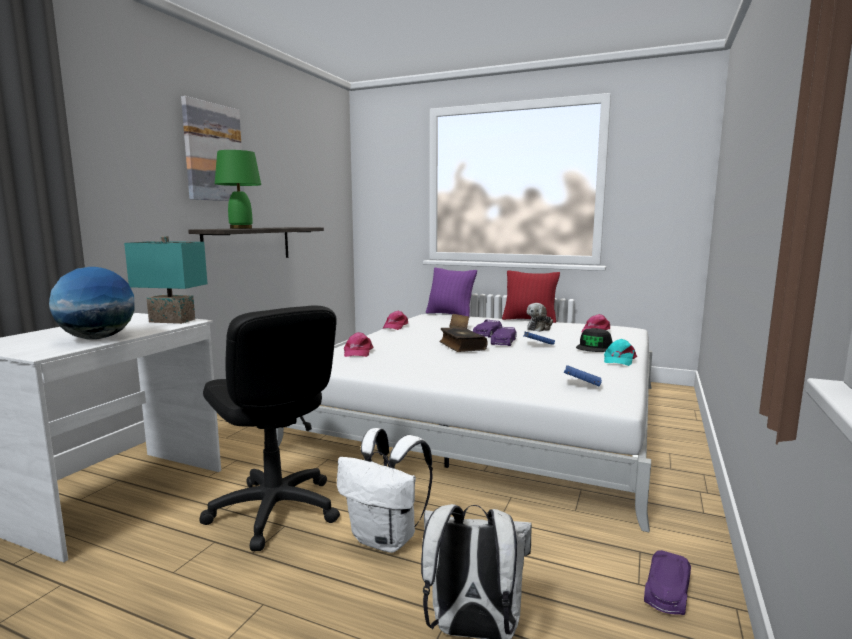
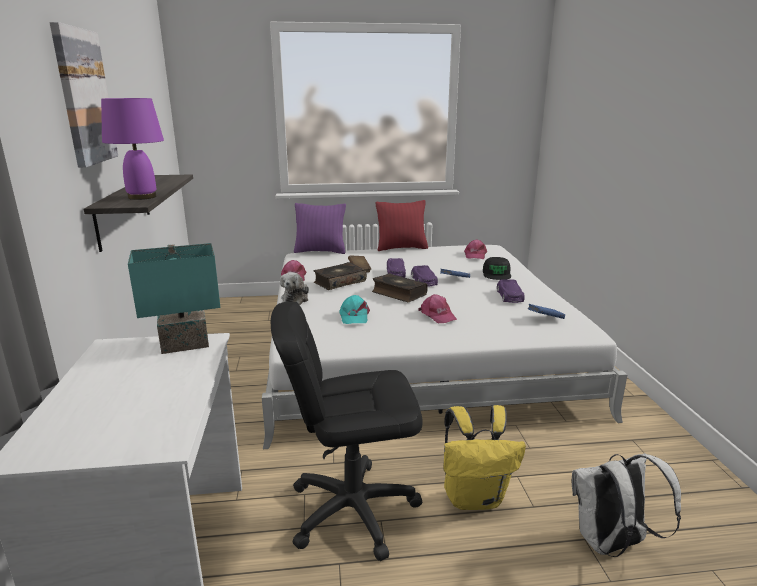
camera: 30 degrees left, 10 degrees up
(97, 338) = (168, 398): globe -> none
(240, 228) = (141, 197): green table lamp -> purple table lamp
(274, 510) = (352, 509): black office chair -> black office chair turned 150 degrees clockwise
(357, 352) = (314, 321): pink cap -> pink cap (437, 315)
(386, 539) = (475, 497): white backpack -> yellow backpack
(425, 333) = (339, 282): none -> book
(540, 328) = (427, 258): plush toy -> plush toy (296, 299)
(618, 360) = (529, 285): turquoise cap -> turquoise cap (354, 316)
(667, 591) = (673, 463): purple toy car -> purple toy car (509, 297)

